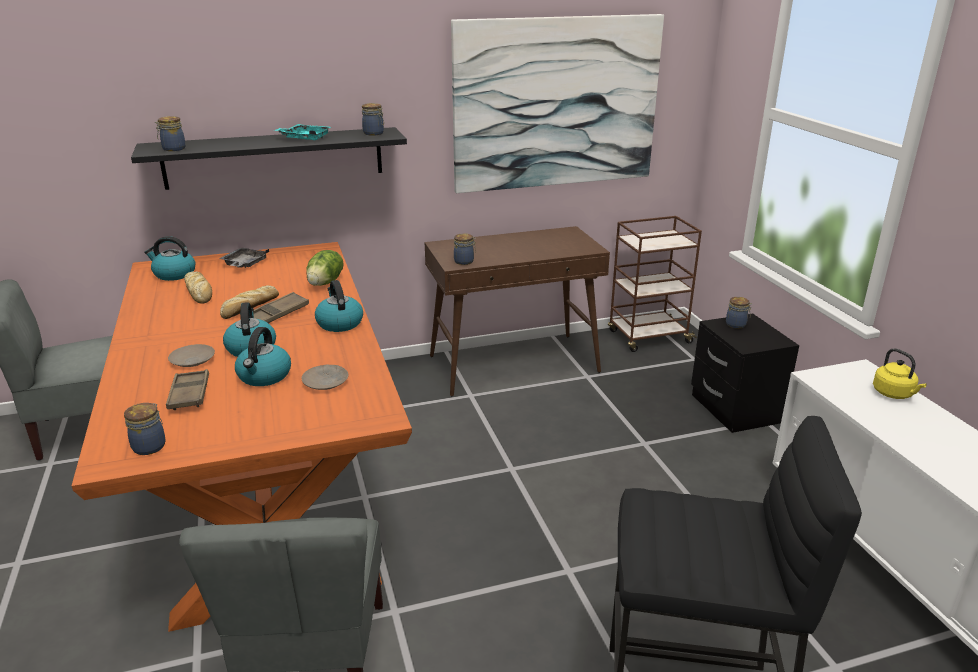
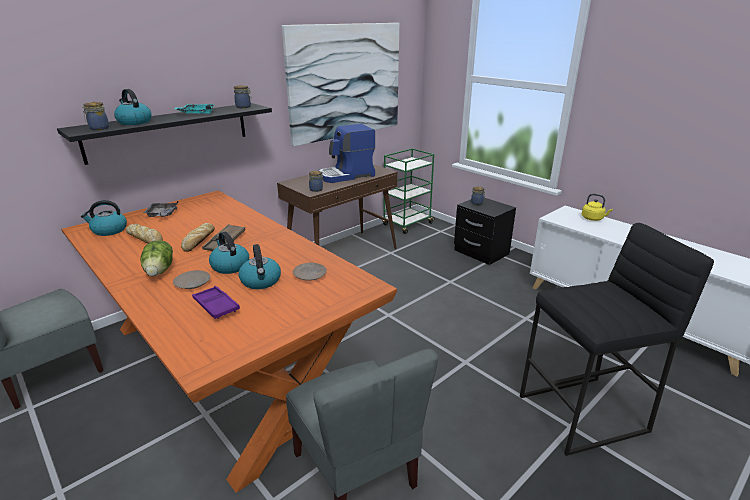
camera: 25 degrees left, 0 degrees up
(150, 446) = (224, 347): jar -> none
(189, 394) = (216, 306): brown tray -> purple tray
(326, 283) = (239, 216): lettuce -> lettuce (160, 271)
(339, 323) = (277, 238): kettle -> kettle (134, 122)
(528, 247) = (346, 175): none -> coffee machine
(648, 337) = (407, 224): brown cart -> green cart

